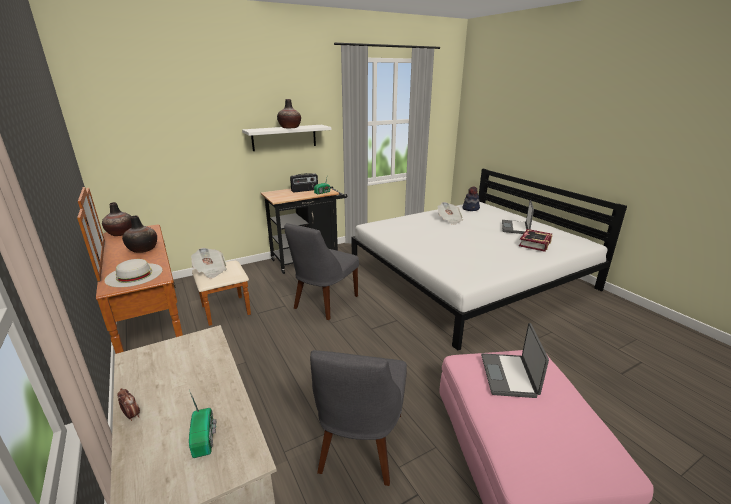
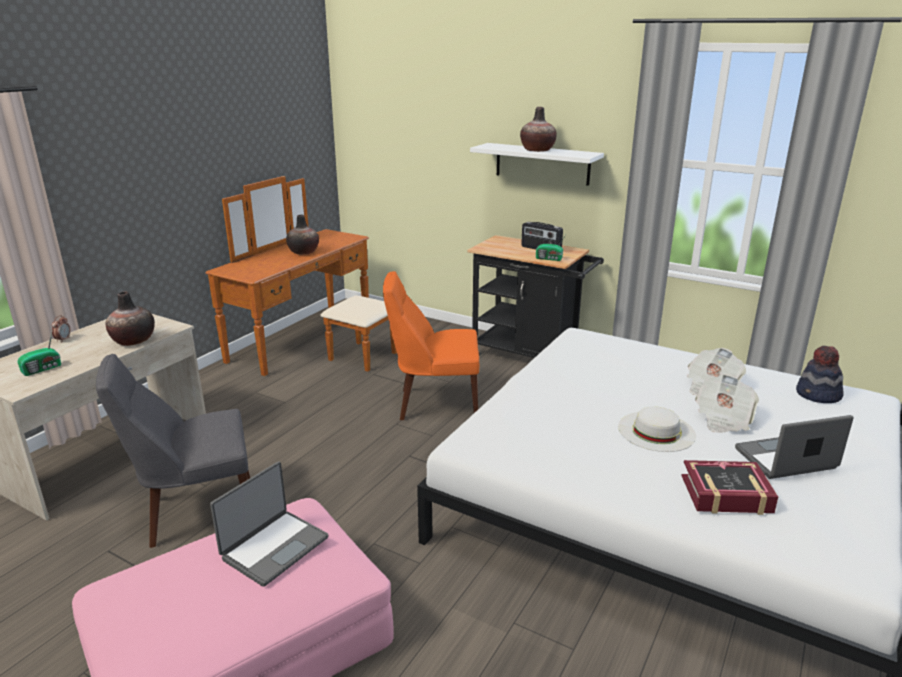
camera: 60 degrees right, 0 degrees up
(121, 233) = (329, 234): vase -> vase (133, 340)
(134, 275) = (251, 267): white hat -> white hat (656, 431)
(210, 271) = (353, 302): newspaper -> newspaper (723, 419)
(324, 303) = (434, 404): grey chair -> orange chair
(509, 376) = (274, 547): laptop -> laptop turned 150 degrees clockwise

